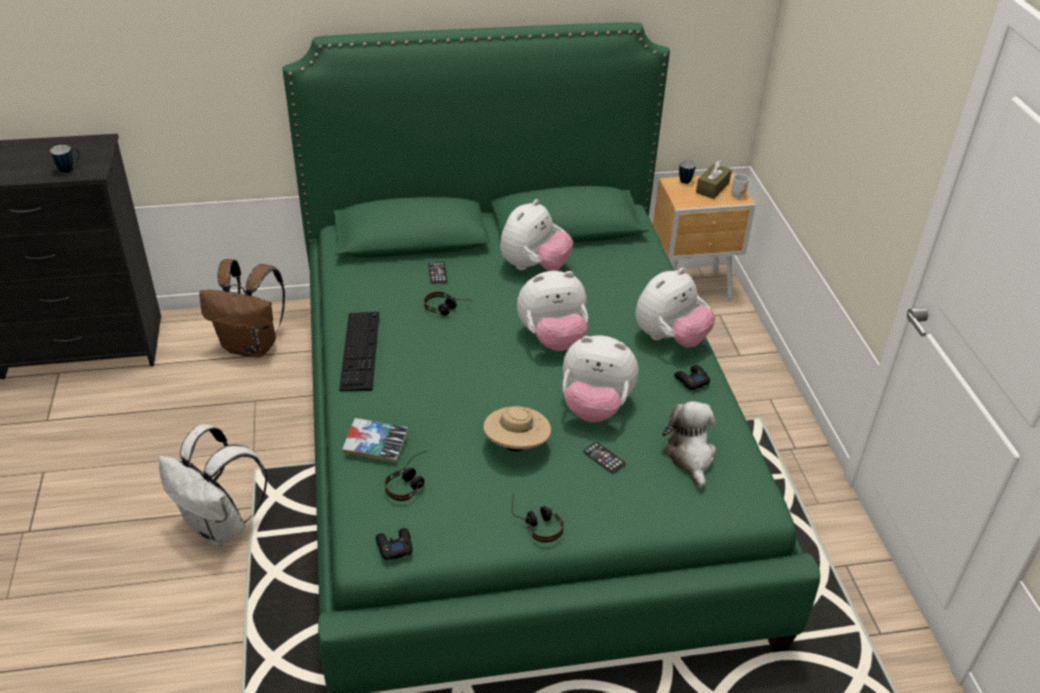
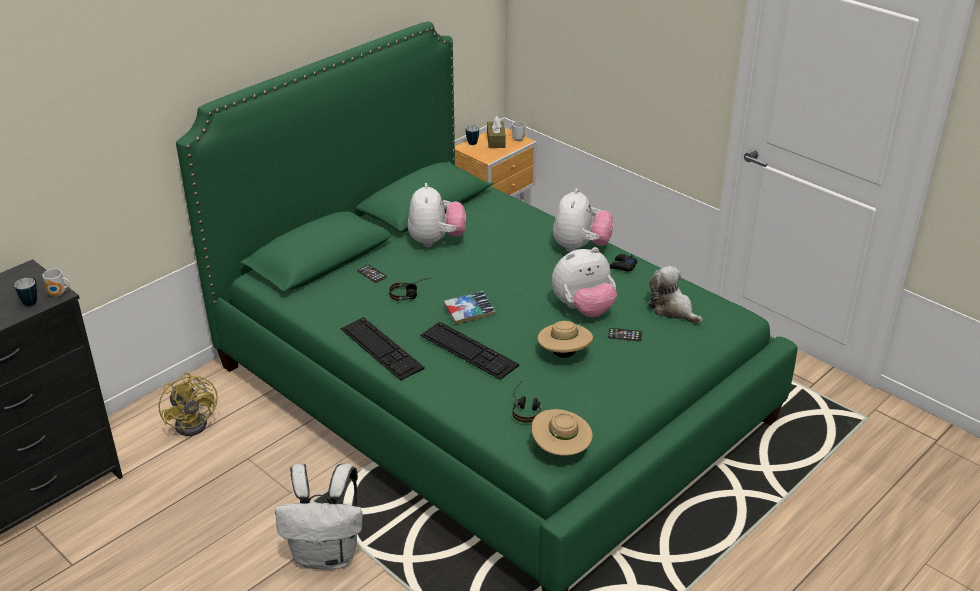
camera: 35 degrees left, 5 degrees down
(93, 171) = (58, 294): none -> mug
(252, 346) = (195, 421): brown backpack -> yellow fan
(376, 445) = (472, 399): book -> book (469, 311)
(394, 546) = (561, 450): black game controller -> beige hat
(429, 393) = (468, 350): none -> keyboard
(536, 523) = (630, 391): headphones -> none
(552, 339) = (506, 281): plush toy -> none

